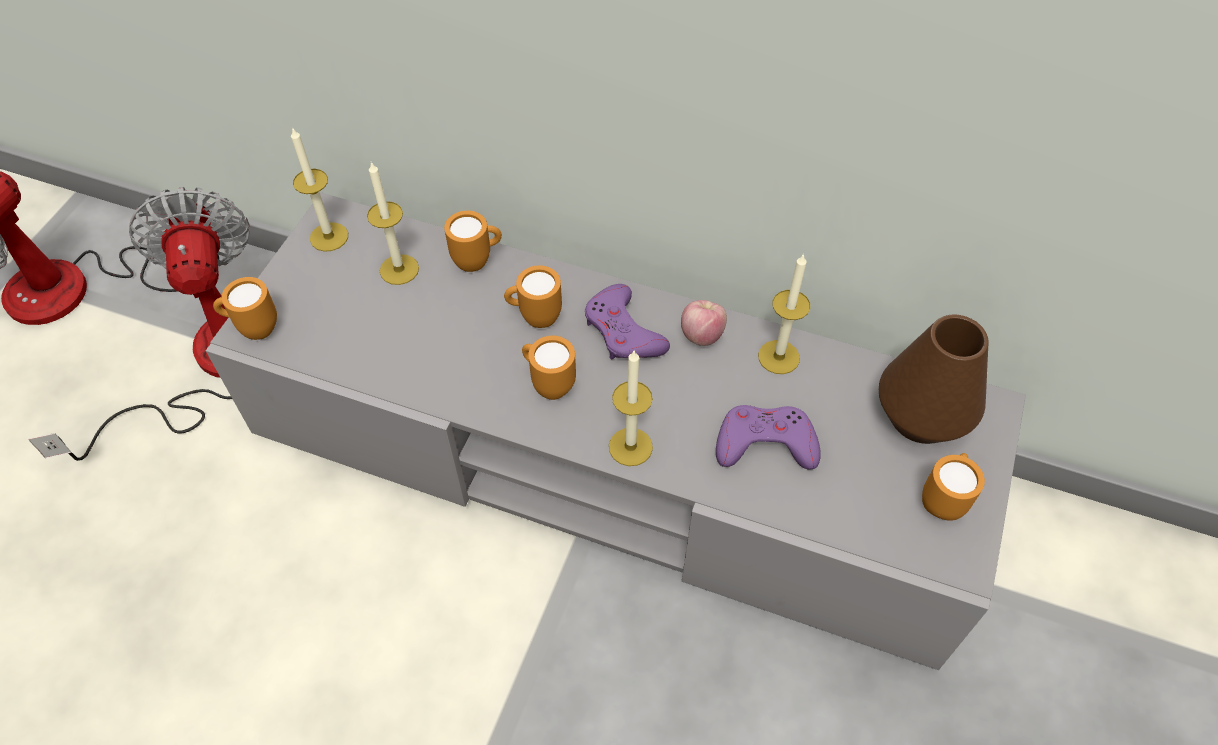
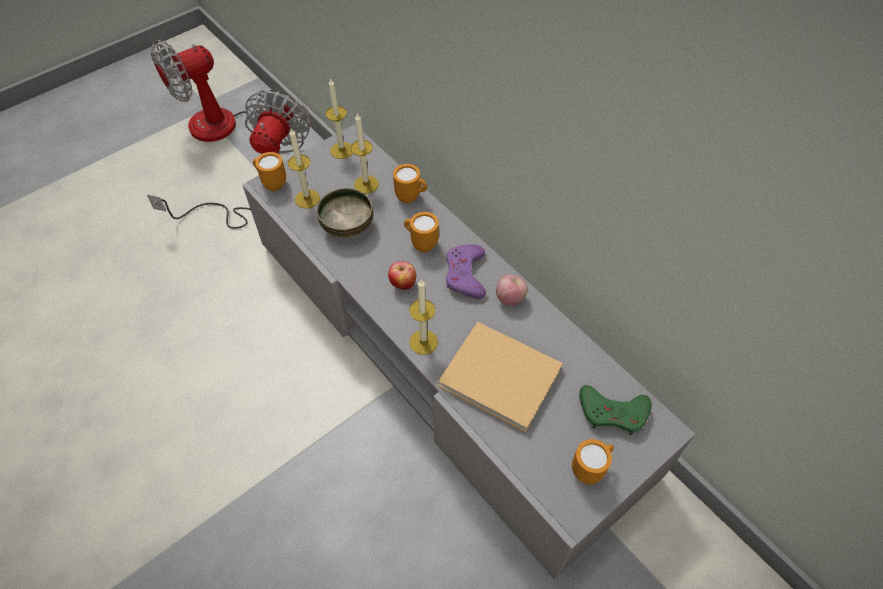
camera: 30 degrees right, 0 degrees up
(413, 338) = (348, 225): none -> bowl
(548, 384) = (402, 284): orange mug -> apple
(765, 443) = (503, 379): purple game controller -> beige book
(778, 357) = (548, 333): candle -> candle (307, 199)
(921, 417) = (613, 412): brown vase -> green game controller

